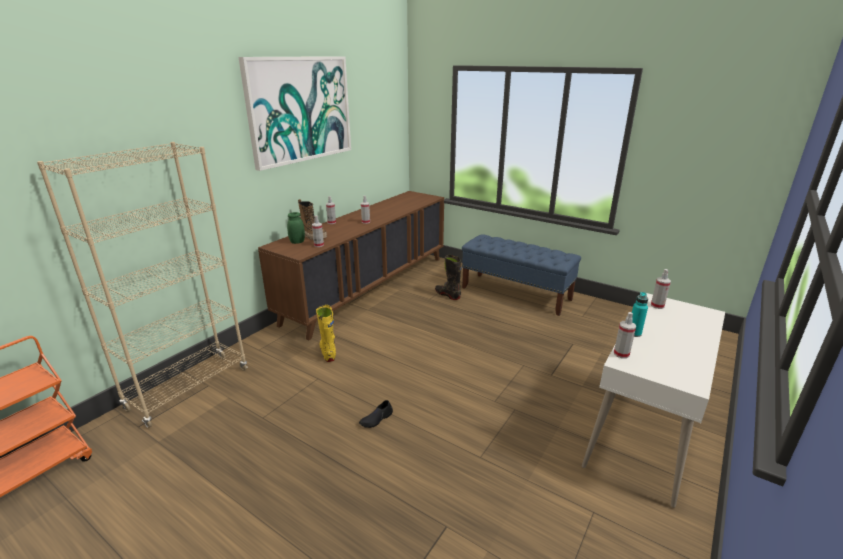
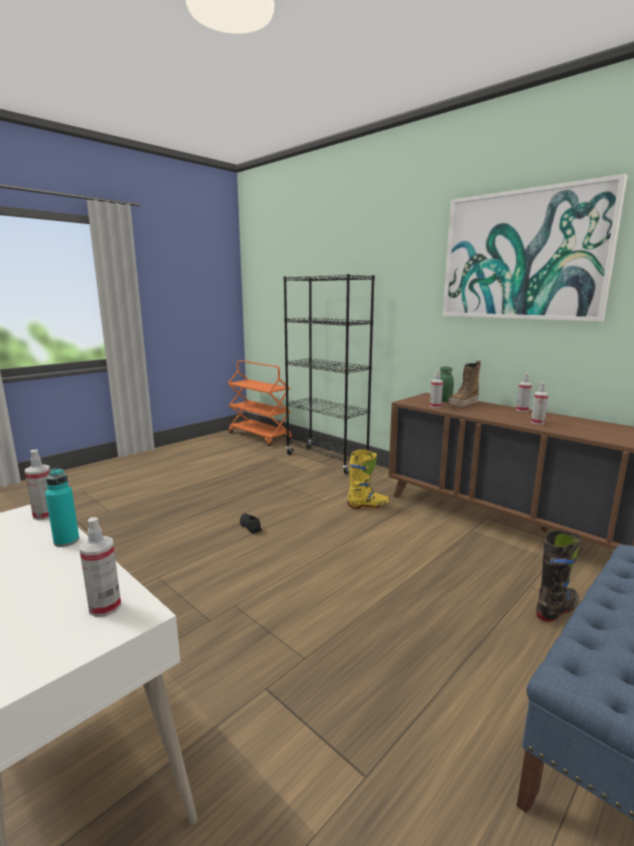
camera: 100 degrees right, 10 degrees down
(189, 389) = (326, 460): beige bookcase -> black bookcase

